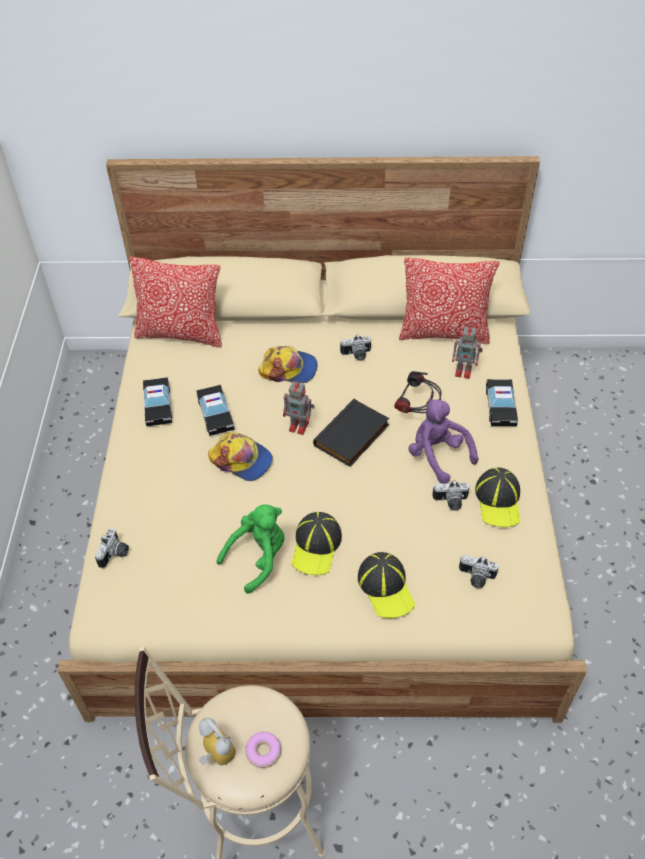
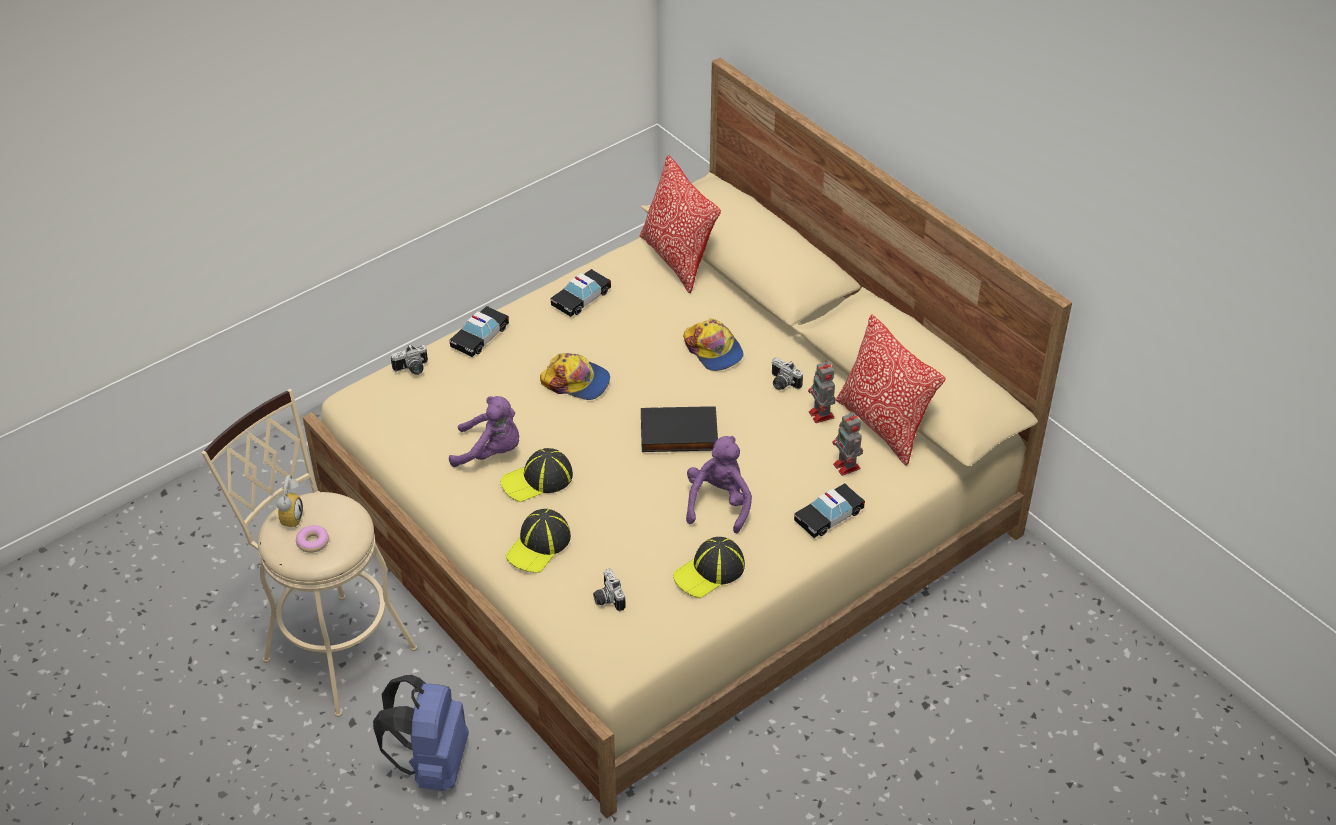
camera: 50 degrees right, 5 degrees down
(215, 414) = (609, 337): toy car -> toy car (480, 337)
(241, 460) = (576, 381): cap -> cap turned 60 degrees counterclockwise
(258, 558) = (491, 451): green plush toy -> purple plush toy
(300, 426) = (653, 395): toy robot -> toy robot (822, 415)
(416, 412) = (756, 462): headphones -> none
(425, 812) = (431, 764): none -> blue backpack
(450, 502) = (673, 540): camera -> none

